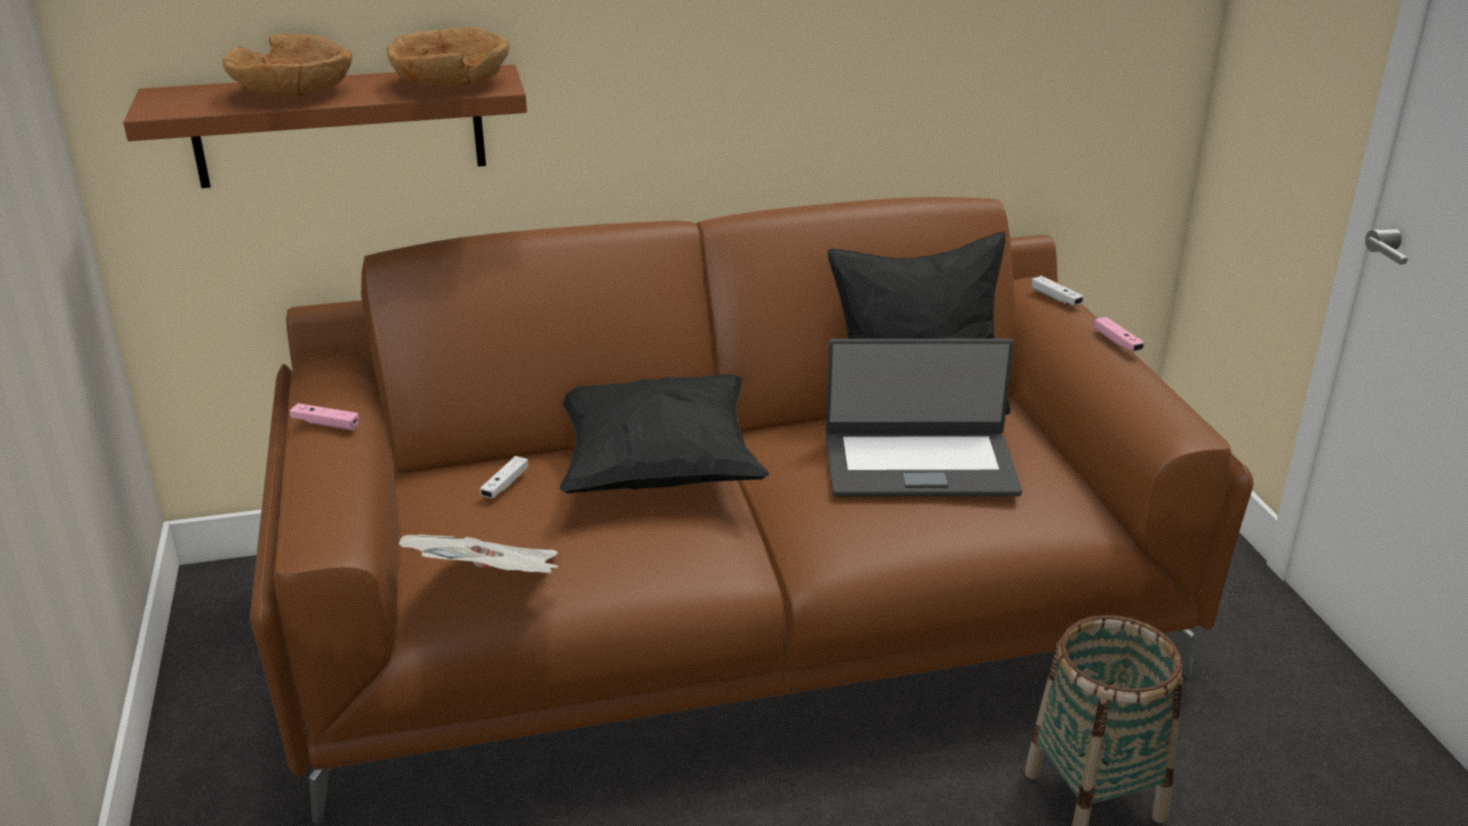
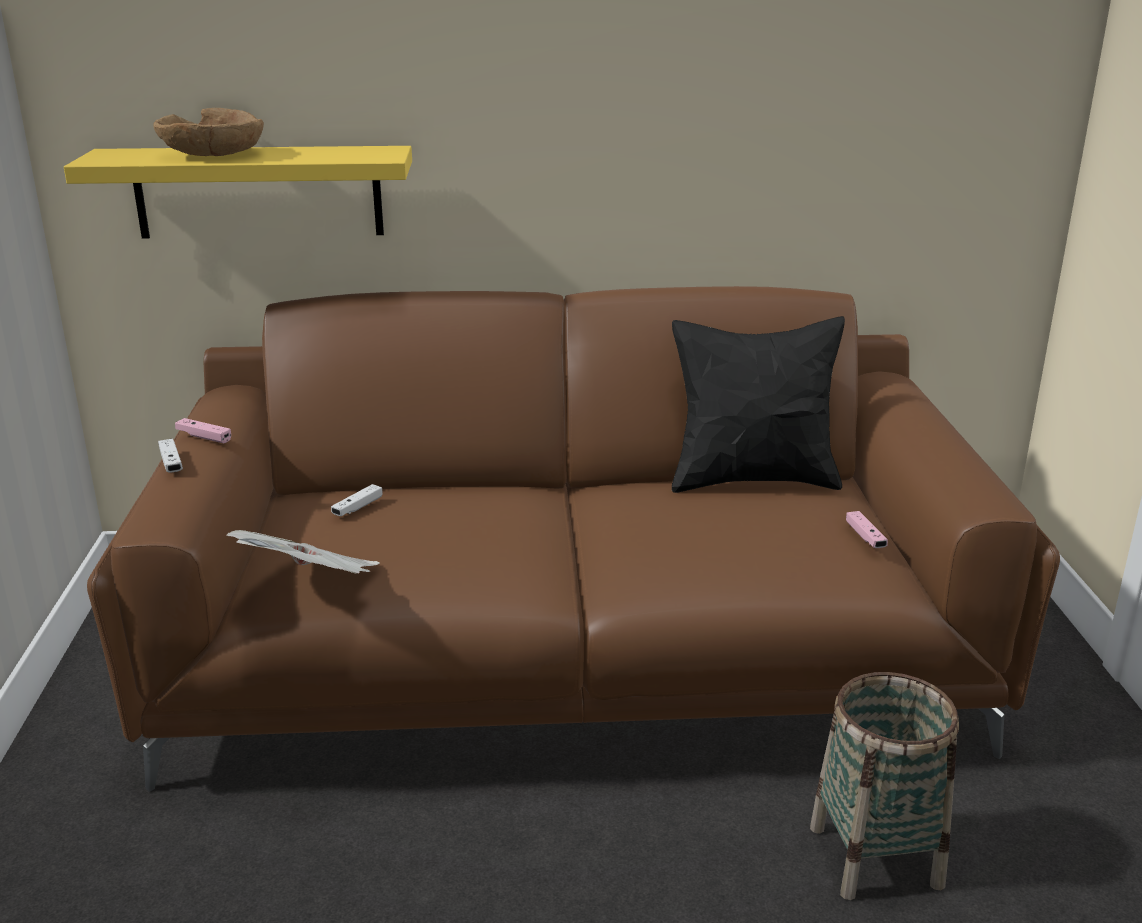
camera: 10 degrees right, 5 degrees down
(339, 126) = (258, 192): brown shelf -> yellow shelf
(450, 83) = (346, 154): brown bowl -> none
(658, 470) = (497, 508): black pillow -> none
(919, 464) = (738, 522): laptop -> none
(1056, 298) = (899, 388): white game controller -> white game controller (171, 463)
(1117, 342) = (946, 425): pink game controller -> pink game controller (865, 537)

